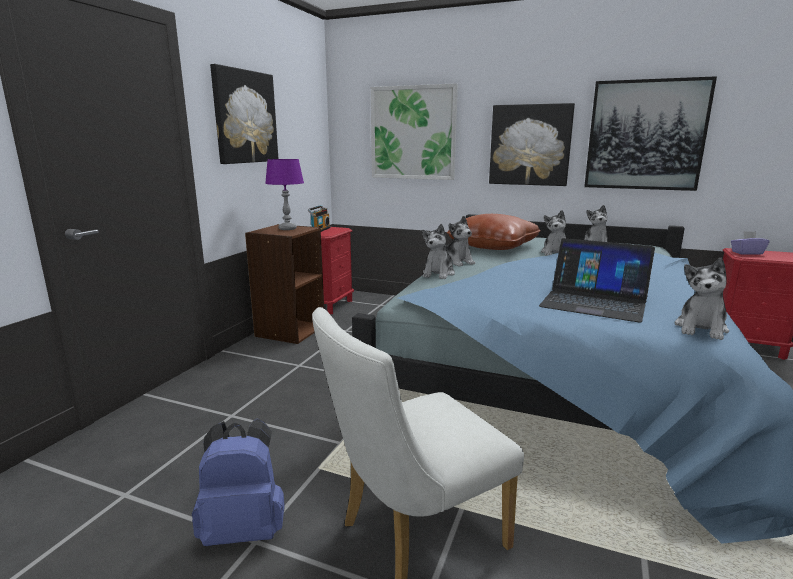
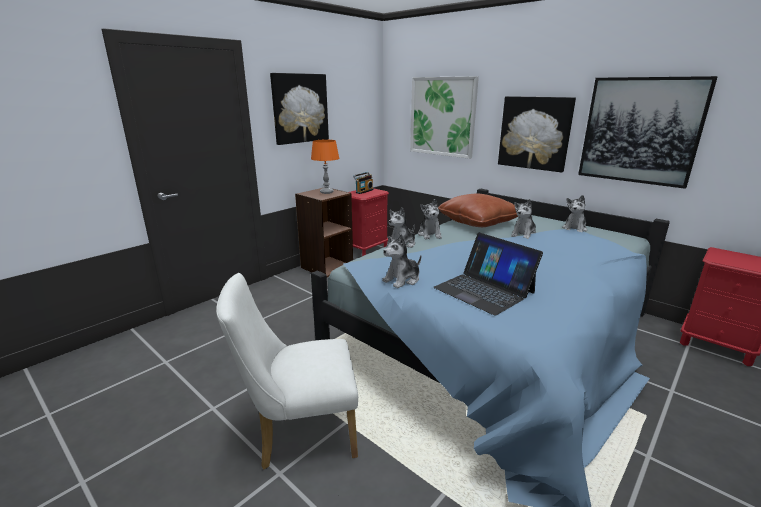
camera: 20 degrees right, 5 degrees up
(245, 529) = (212, 399): blue backpack -> none
(287, 229) = (326, 192): purple table lamp -> orange table lamp
(701, 328) = (540, 330): plush toy -> plush toy (402, 280)
(746, 253) = (726, 256): purple tissue box -> none

